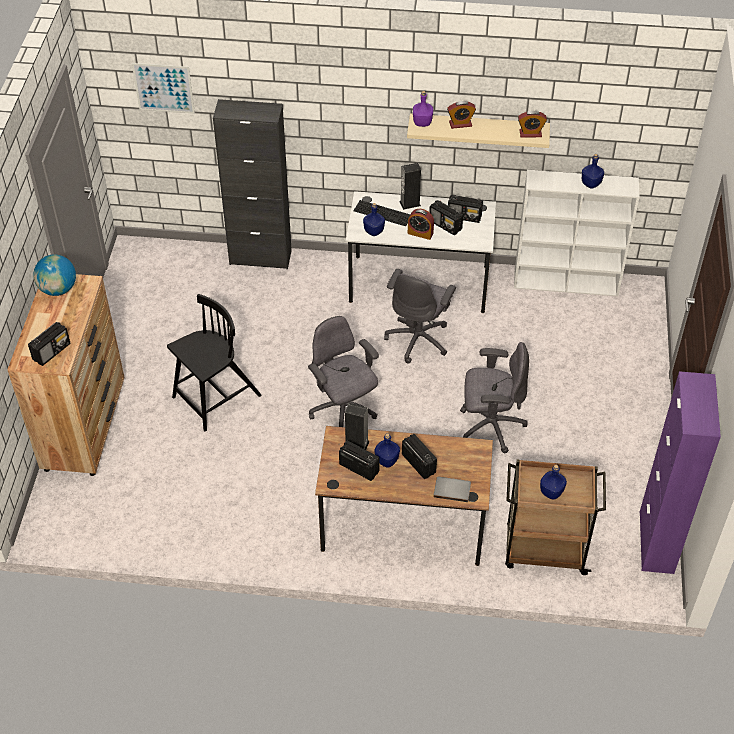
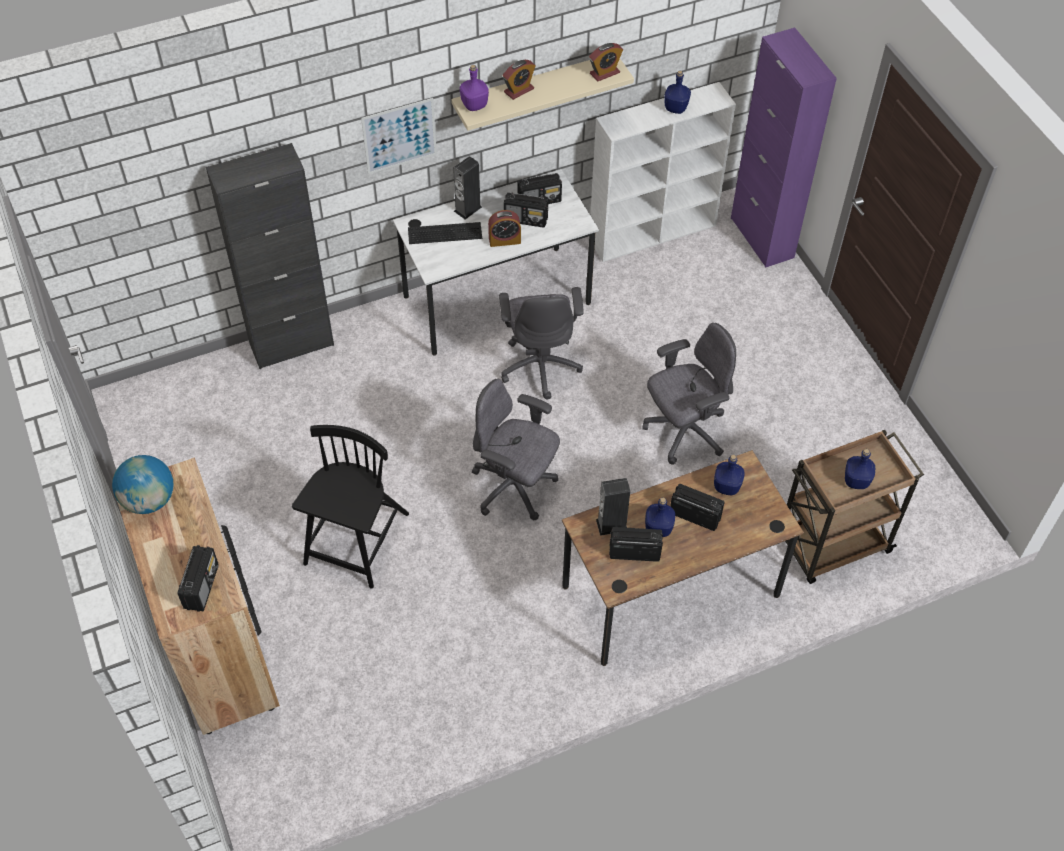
camera: 30 degrees left, 5 degrees up
(163, 88) = (127, 178): picture -> picture (399, 136)
(374, 231) = (451, 259): blue bottle -> blue bottle (727, 487)
(452, 489) = (751, 528): grey book -> none
(656, 542) = (932, 481): purple cabinet -> purple cabinet (762, 237)

